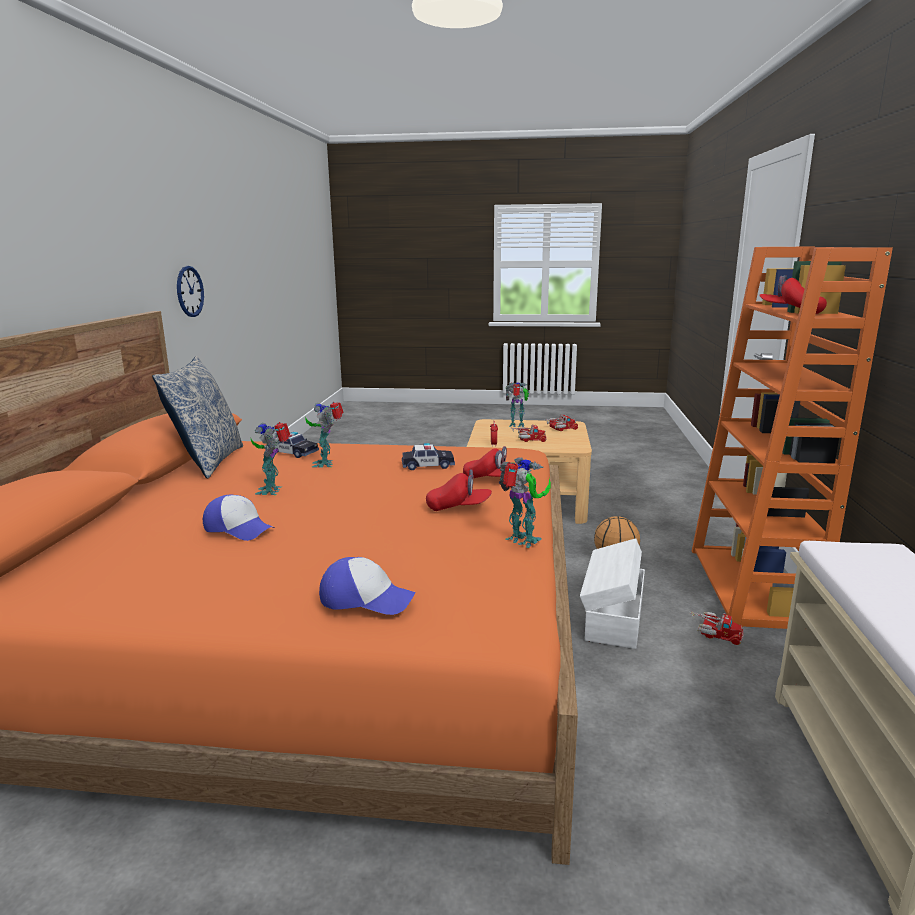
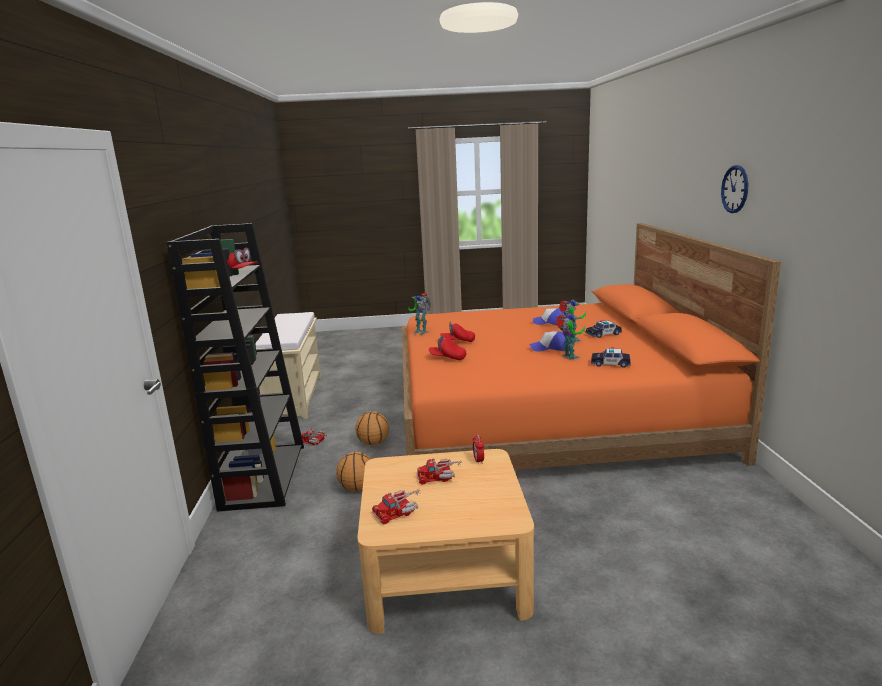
camera: 170 degrees right, 0 degrees up
(189, 291) = (847, 263): wall clock -> wall clock (735, 189)
(208, 462) = (653, 351): pillow -> none
(366, 599) = (470, 312): cap -> cap (550, 348)
(428, 465) = (496, 363): toy car -> toy car (603, 334)
(517, 425) = (462, 513): toy robot -> none
(613, 617) = (373, 443): white storage box -> basketball
(752, 587) = (263, 475): orange bookcase -> black bookcase

